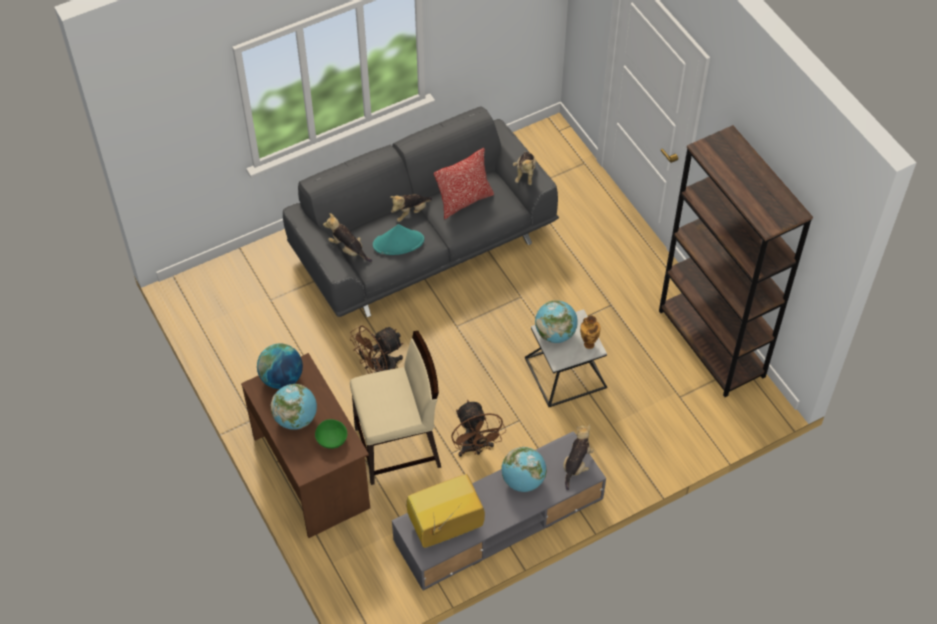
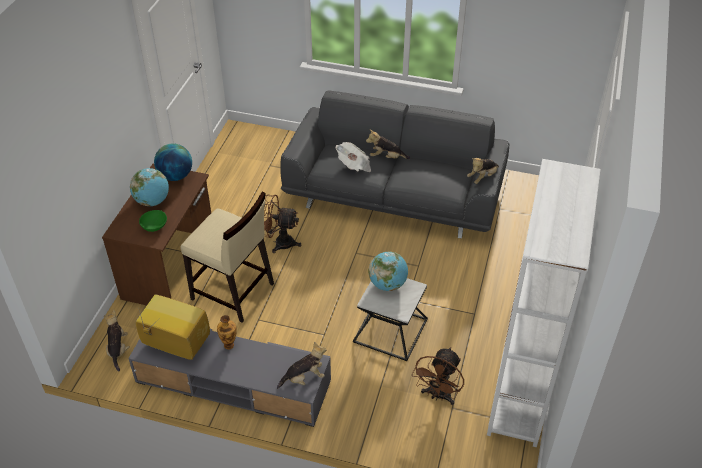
camera: 45 degrees right, 10 degrees down
(348, 249) = (321, 150): plush toy -> plush toy (118, 349)
(398, 242) = (354, 165): turquoise hat -> newspaper
(464, 201) = (425, 170): pillow -> none
(475, 448) = (275, 328): brown fan -> brown fan (438, 395)
(523, 480) = (258, 358): globe -> none
(588, 343) = (402, 307): vase -> vase (229, 344)
(711, 344) = (520, 392): brown bookcase -> white bookcase

